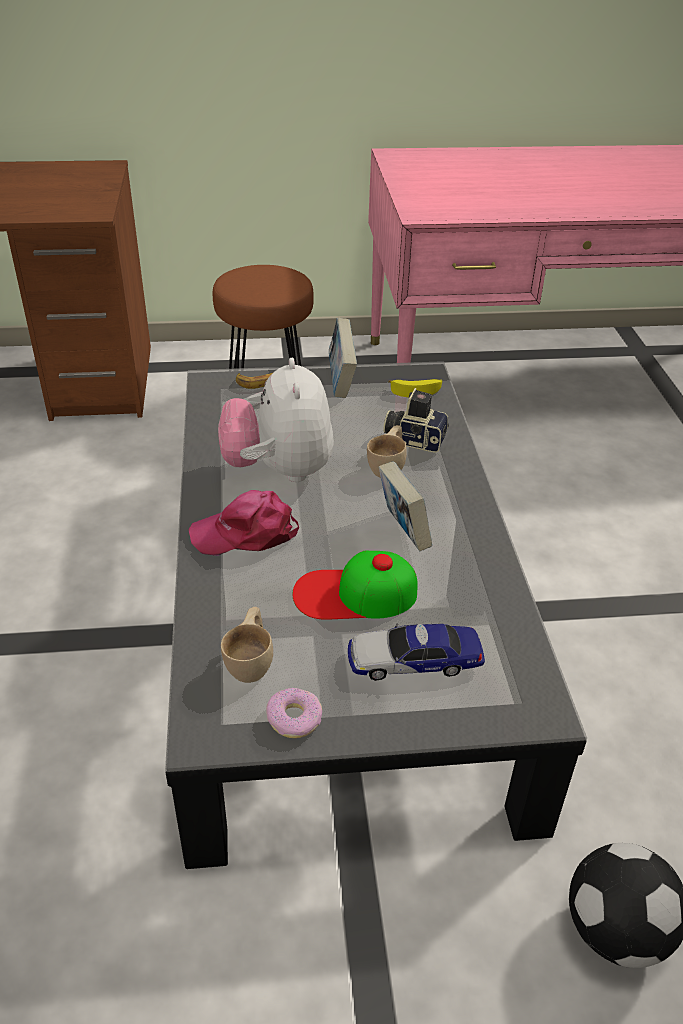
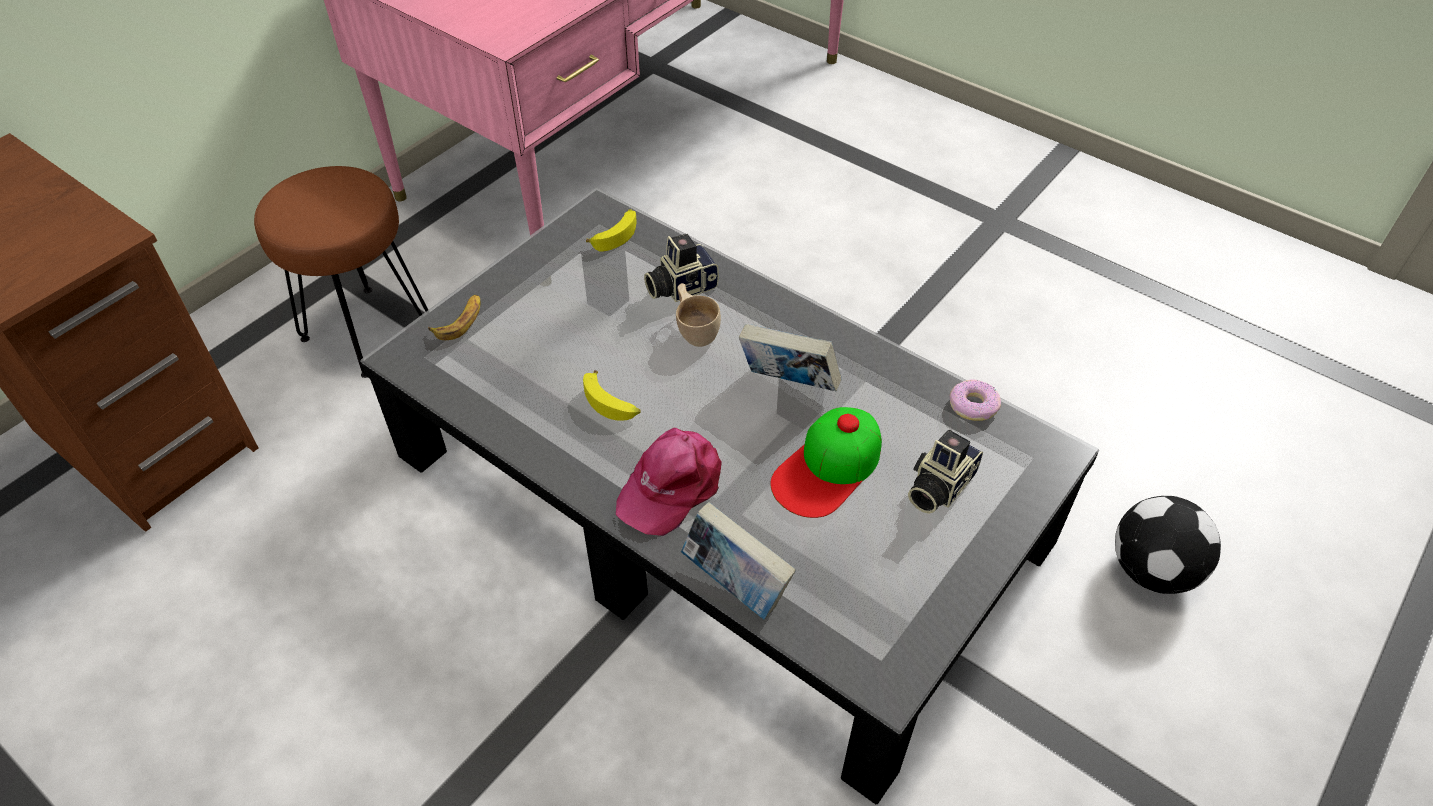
camera: 45 degrees left, 10 degrees up
(252, 661) = (836, 590): beige cup -> none
(279, 470) = (611, 403): plush toy -> banana
(294, 718) = (926, 606): donut -> donut (973, 405)
(341, 382) = (537, 271): book -> book (736, 585)
(414, 660) = (937, 486): toy car -> camera

